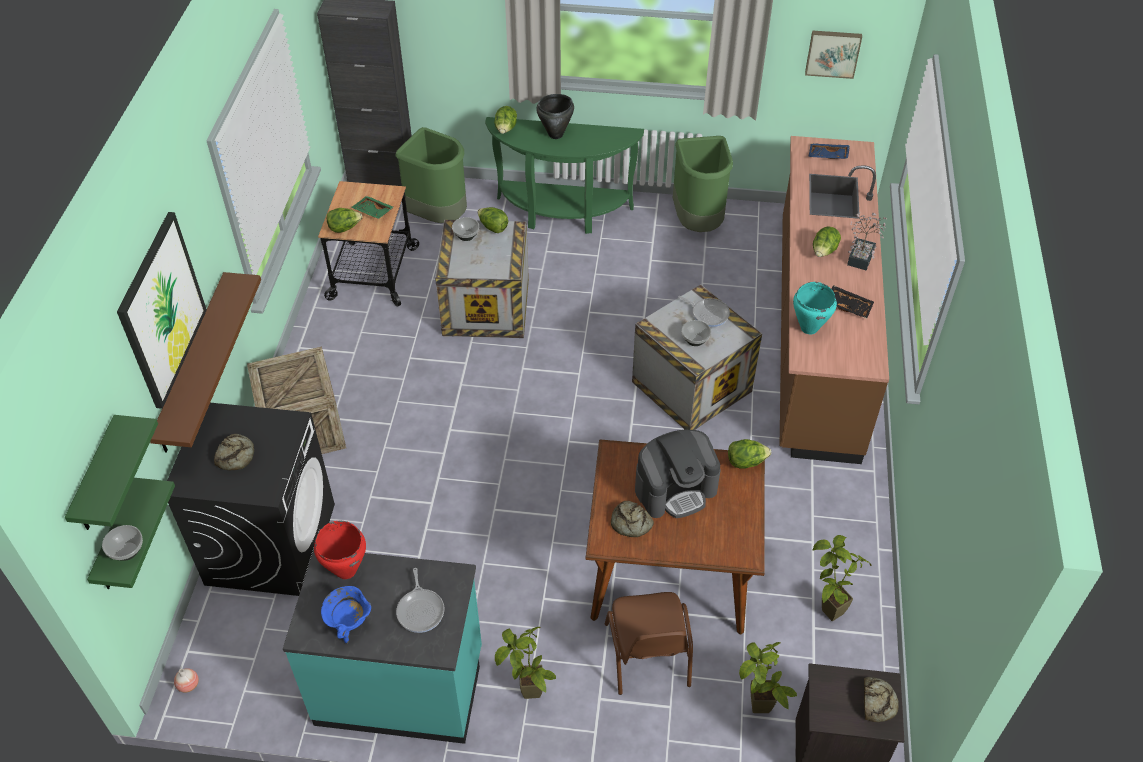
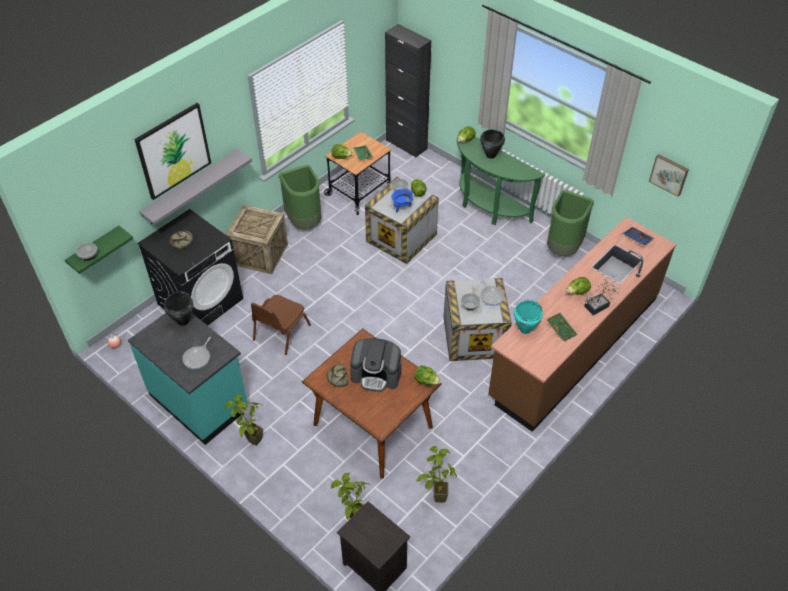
camera: 35 degrees right, 0 degrees up
(97, 478) = (89, 214): green shelf -> none
(192, 364) = (191, 187): brown shelf -> grey shelf
(346, 571) = (182, 321): red cooking pot -> black cooking pot
(349, 625) = (163, 346): blue cooking pot -> blue cooking pot (402, 207)
(438, 216) = (419, 177): green trash can -> green trash can (305, 222)
(648, 656) = (324, 459): brown chair -> brown chair (280, 333)
(849, 306) = (561, 329): black tray -> green tray
(877, 701) = (384, 541): bread -> none

